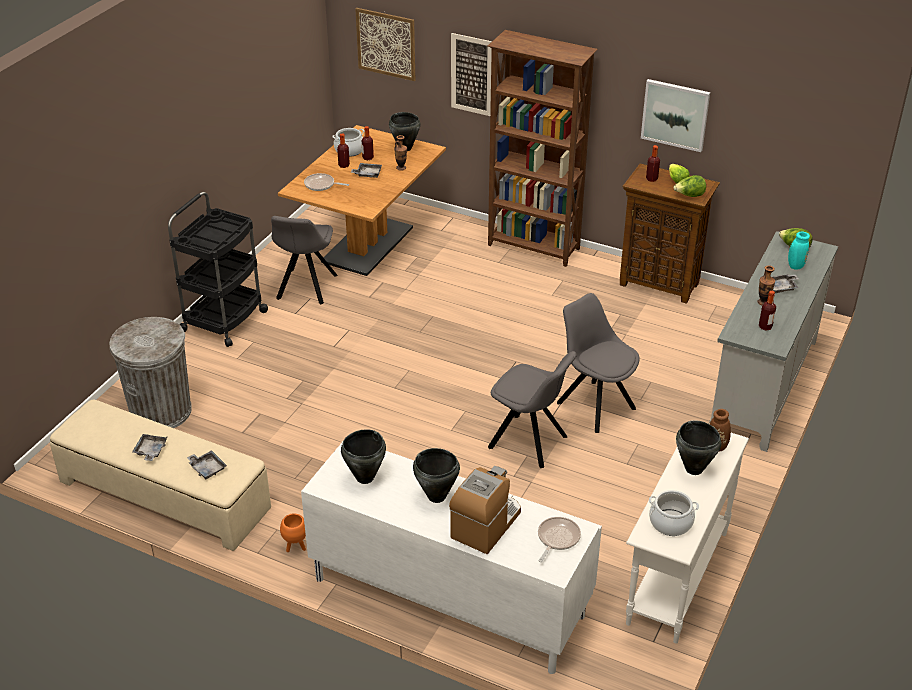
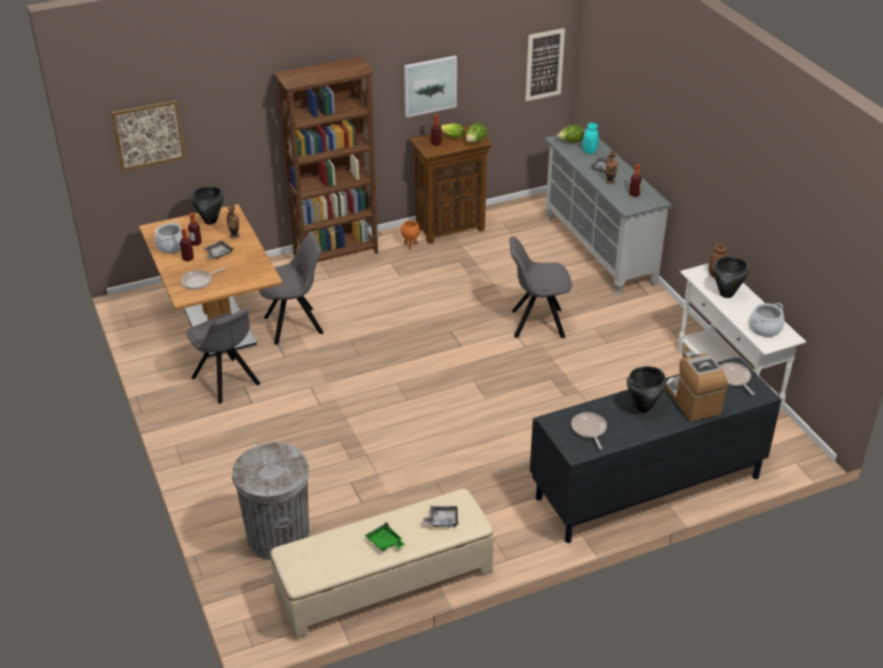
camera: 50 degrees left, 0 degrees up
(150, 451) = (385, 542): grey tray -> green tray
(224, 321) = (208, 445): black cart -> none
(295, 547) = (523, 536): orange planter -> orange planter (410, 245)
(364, 477) = (589, 429): black cooking pot -> frying pan
(449, 594) = (646, 485): white cabinet -> black cabinet
(471, 74) = (242, 128): picture -> picture (544, 64)
(528, 442) = (539, 371): grey chair -> grey chair (294, 326)

